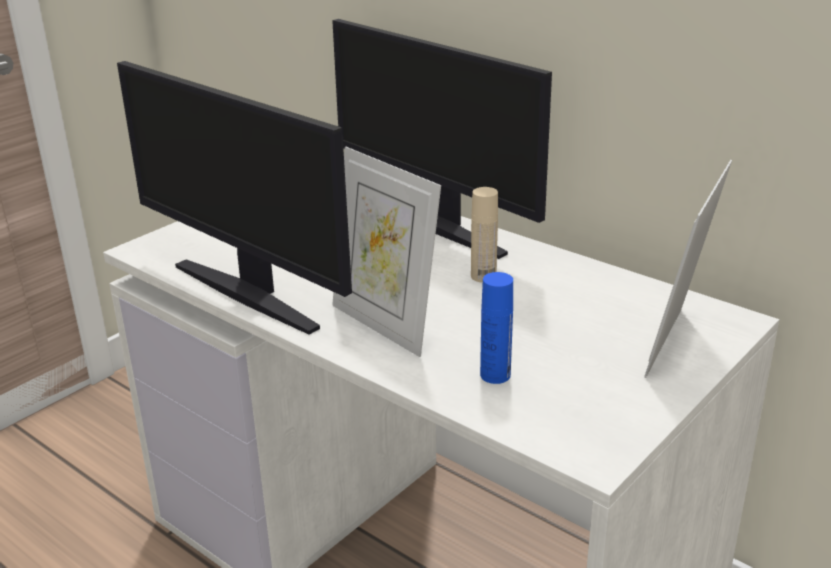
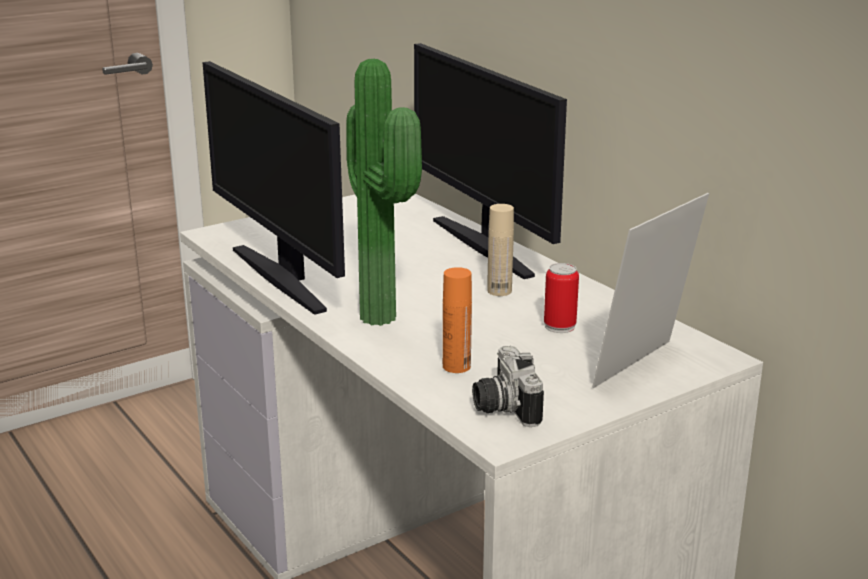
camera: 15 degrees right, 5 degrees down
(385, 325) = (384, 316): picture frame -> potted plant
(495, 375) = (456, 366): blue bottle -> orange bottle
(567, 309) = (559, 326): none -> can
(572, 418) = (502, 407): none -> camera

